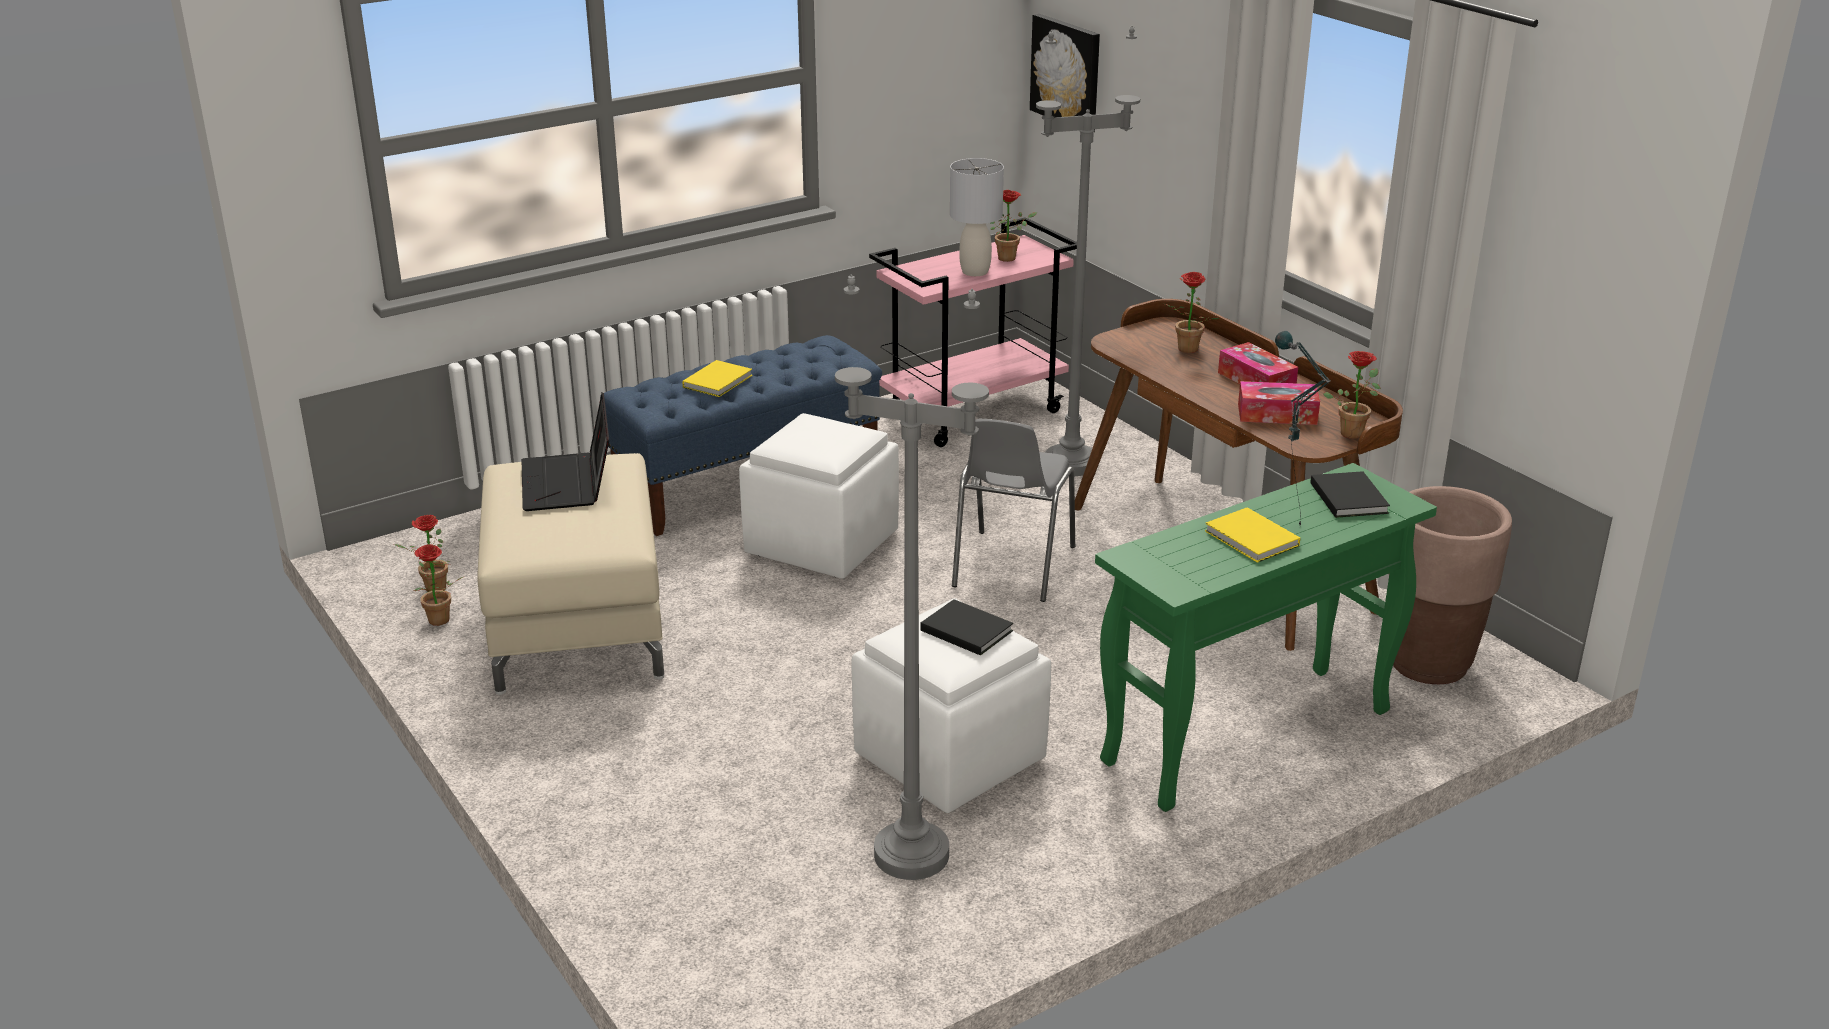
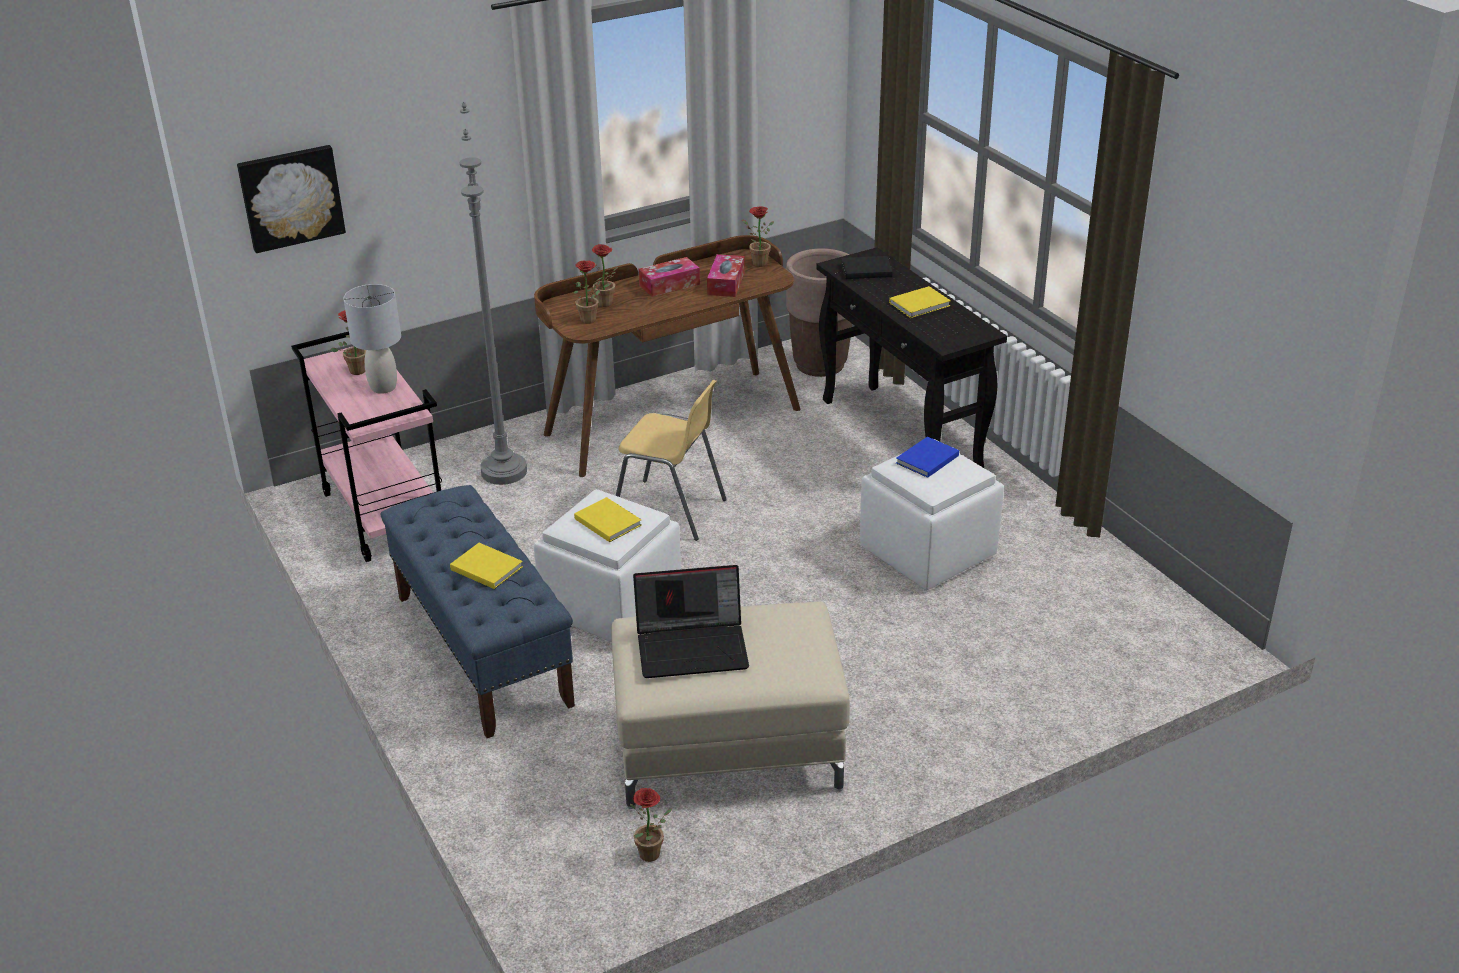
camera: 85 degrees left, 5 degrees up
(439, 622) = (716, 844): potted plant -> potted plant (591, 319)
(812, 437) = (607, 521): none -> yellow book
(910, 855) = (1037, 572): grey floor lamp -> none
(965, 629) = (925, 460): black book -> blue book
(1011, 567) = (670, 511): grey chair -> yellow chair
(1245, 738) = (902, 437): green console table -> black console table
(1285, 524) = (900, 292): table lamp -> none

